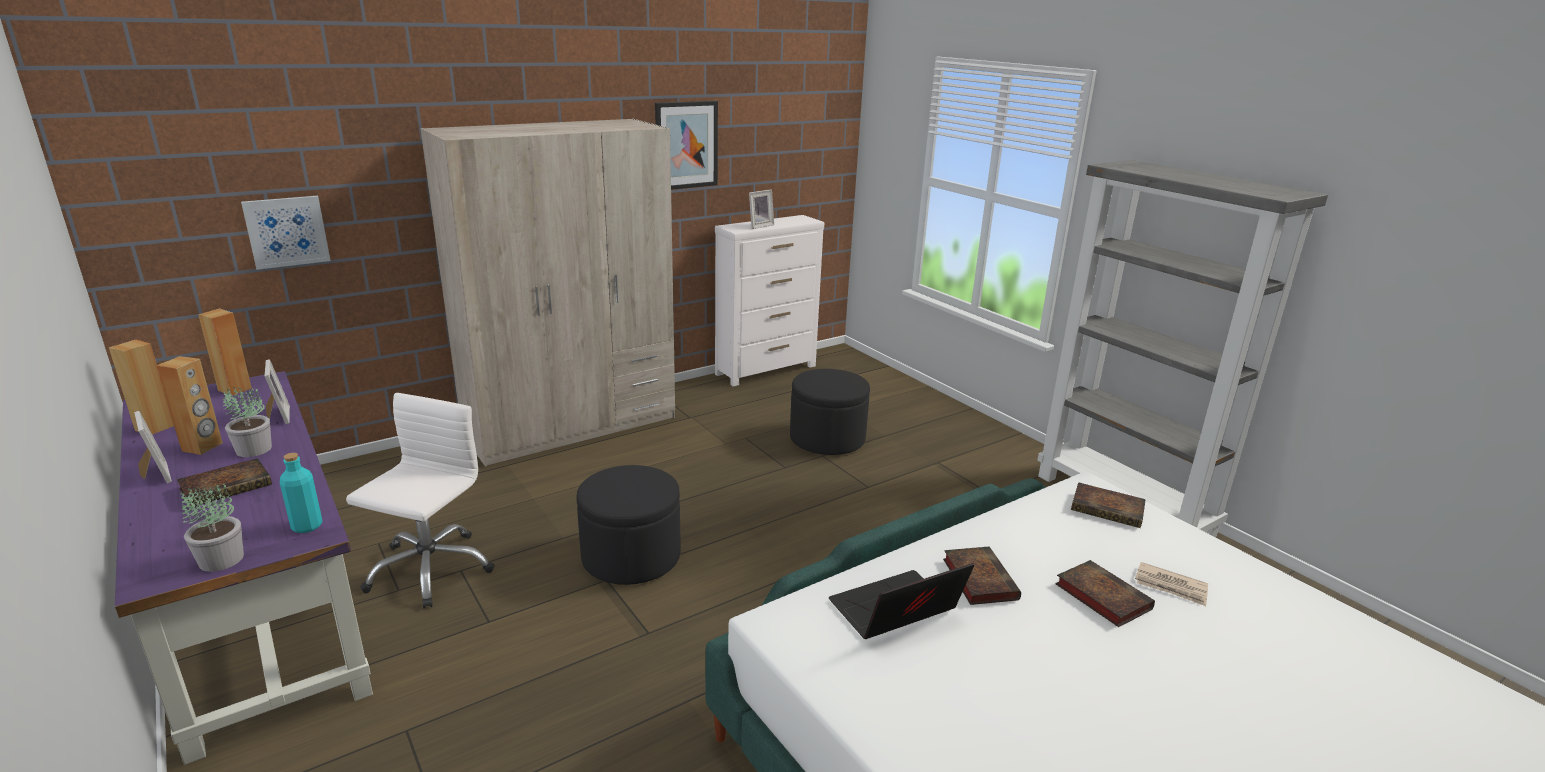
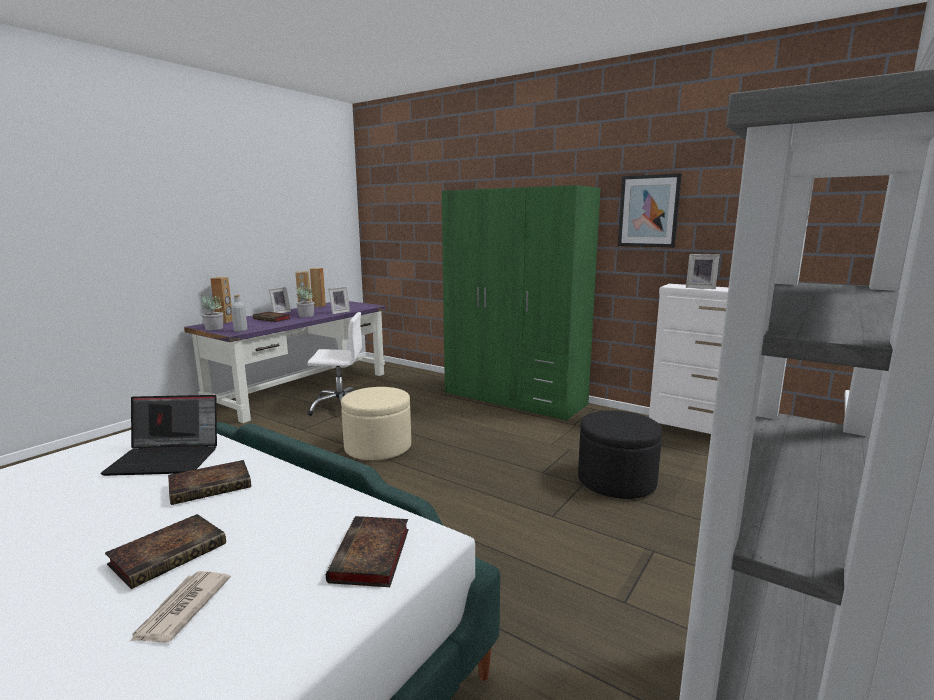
camera: 70 degrees right, 10 degrees down
(235, 389) = (361, 305): brown speaker -> brown speaker (224, 321)
(287, 231) = (417, 243): picture -> none
(307, 526) = (240, 330): turquoise bottle -> grey bottle
(572, 426) = (514, 398): beige wardrobe -> green wardrobe
(631, 557) = (378, 447): black ottoman -> beige ottoman
(895, 612) = (167, 458): laptop -> laptop turned 135 degrees clockwise

